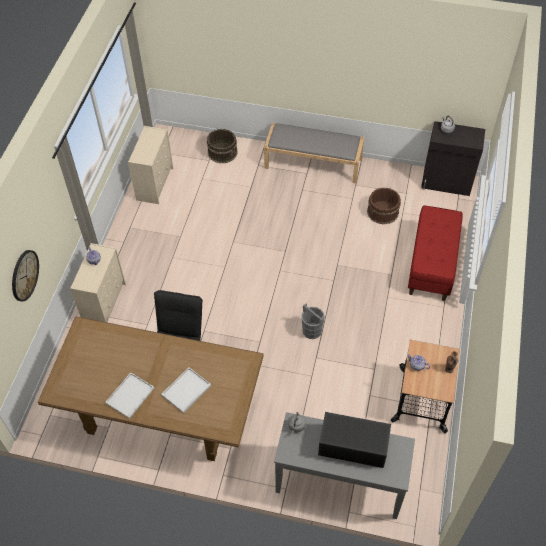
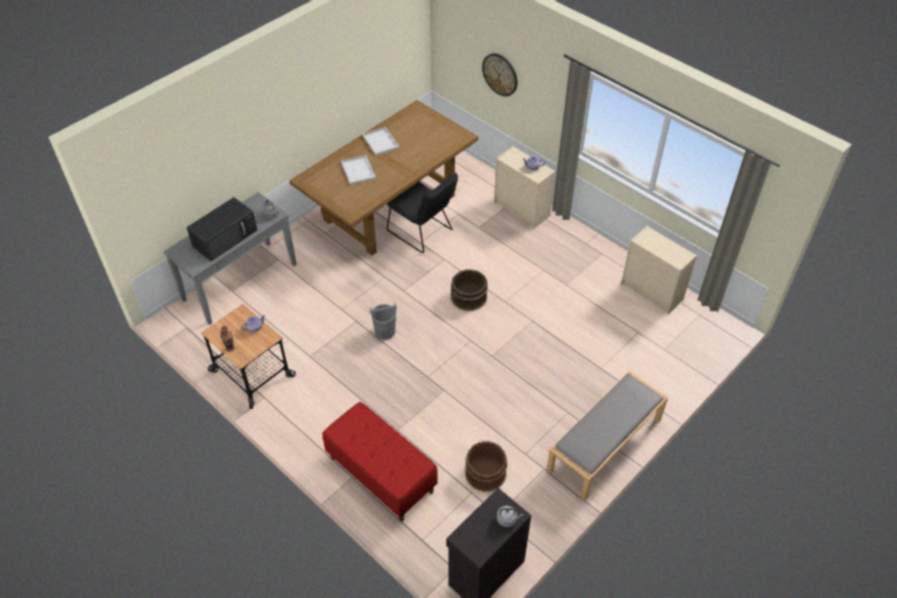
camera: 120 degrees right, 5 degrees down
(222, 152) = (671, 367): brown bucket -> brown bucket (469, 297)

